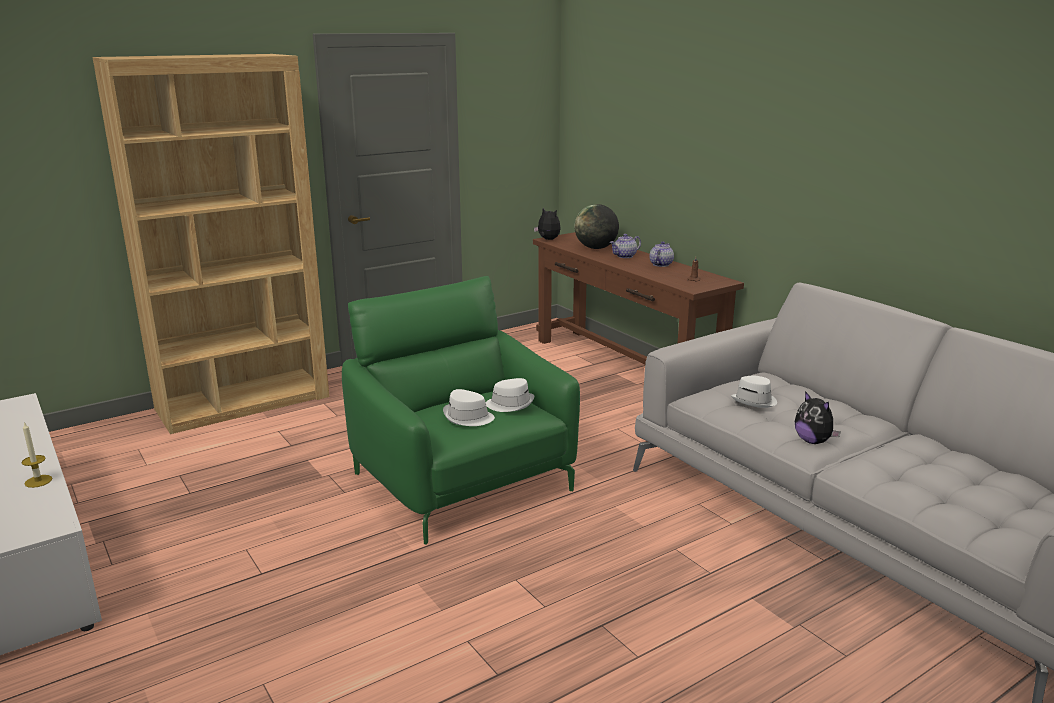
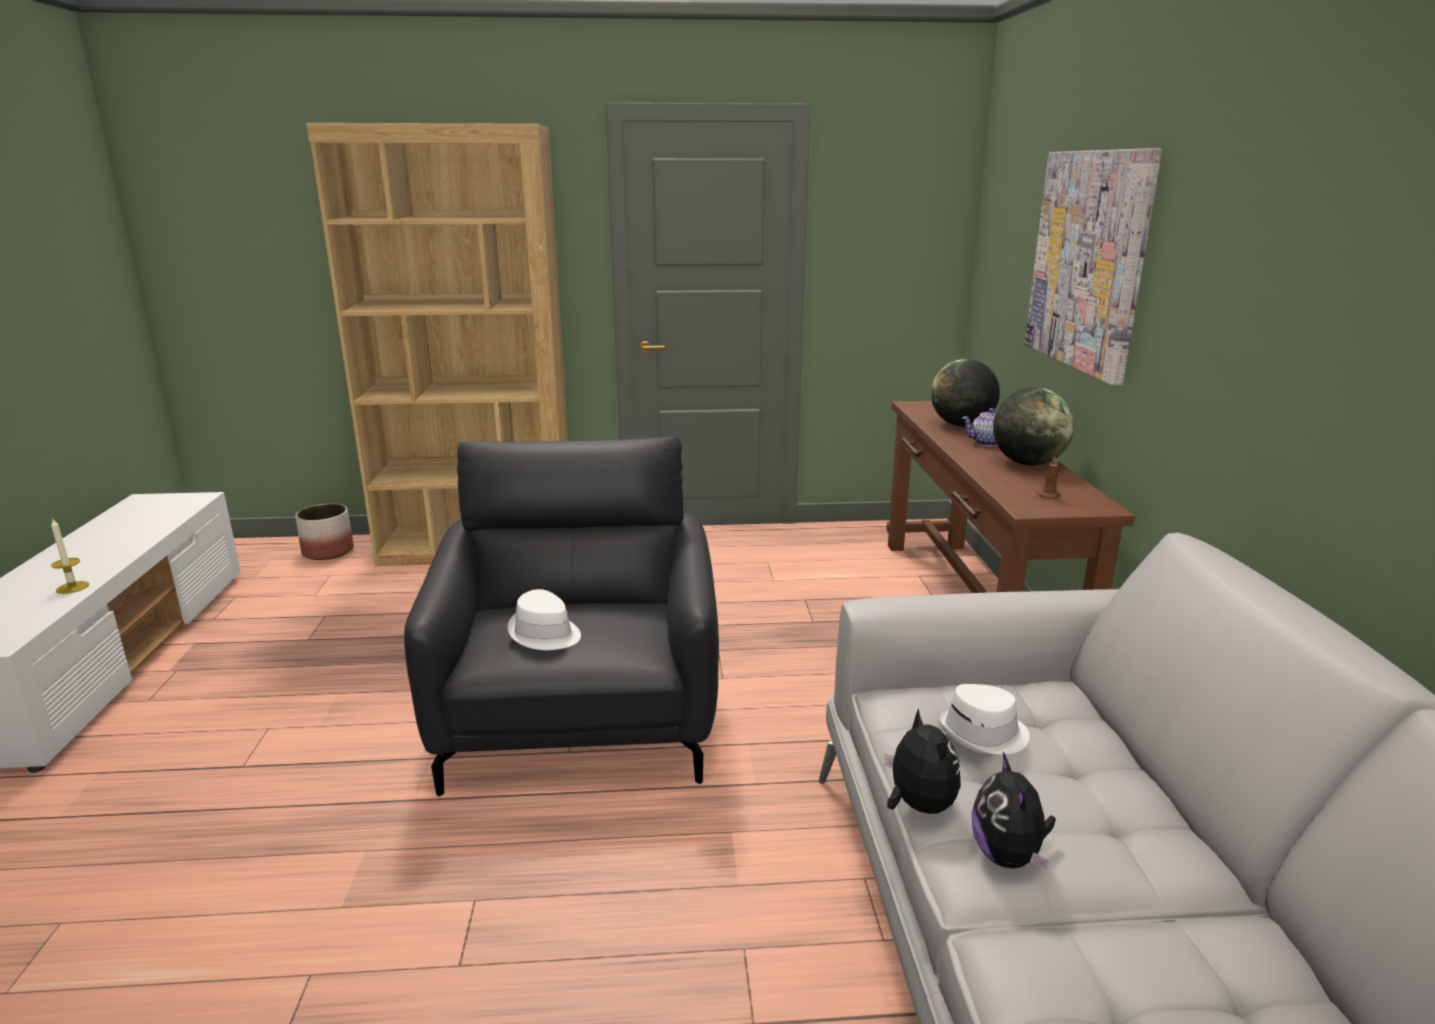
camera: 30 degrees right, 0 degrees up
(108, 434) = (328, 552): none -> planter
(462, 482) = (579, 720): green armchair -> black armchair
(510, 404) = (623, 628): white hat -> none
(547, 240) = (910, 405): plush toy -> plush toy (918, 806)
(660, 264) = (1027, 463): teapot -> globe
(679, 138) = (1089, 261): none -> picture

